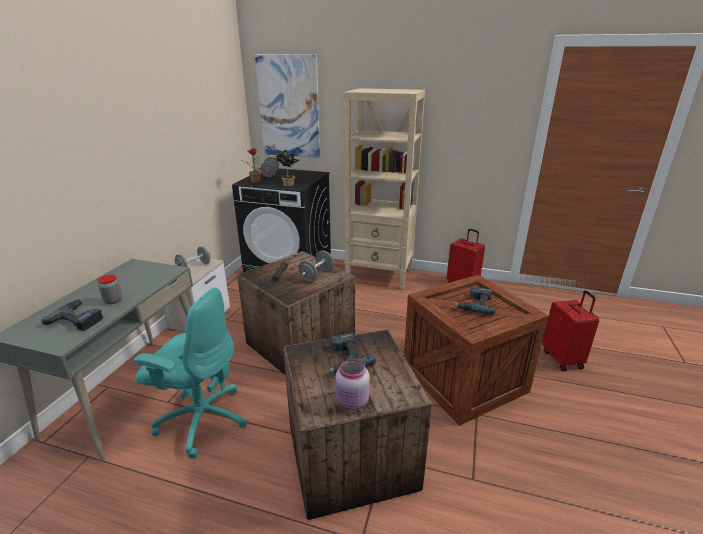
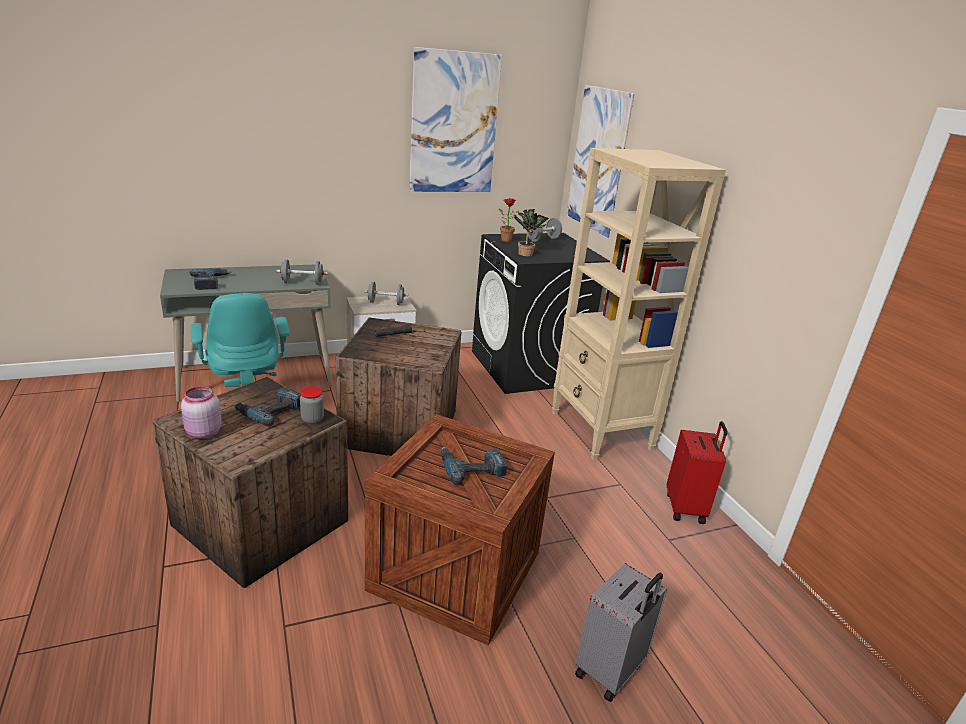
camera: 50 degrees right, 0 degrees up
(113, 300) = (245, 282): jar -> jar (312, 419)
(187, 98) = (454, 124): none -> picture
(316, 275) = (415, 352): grey dumbbell -> grey dumbbell (302, 283)
(563, 359) = (611, 671): red suitcase -> grey suitcase

